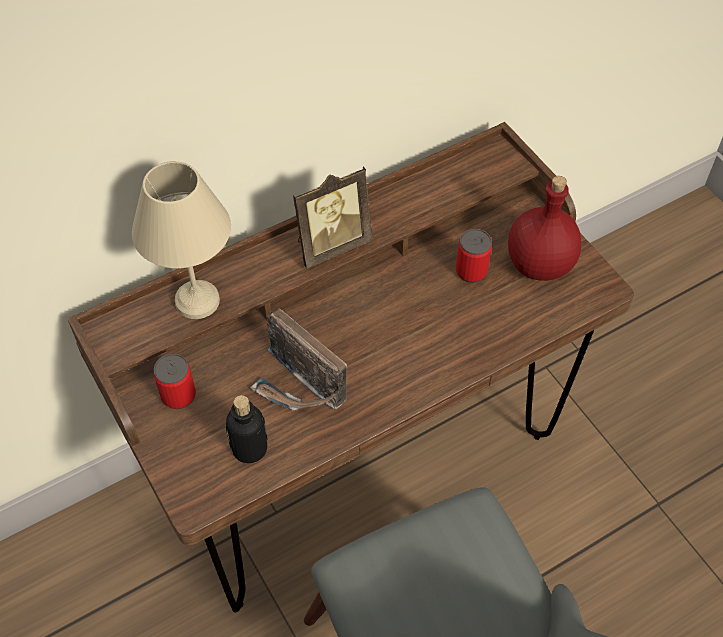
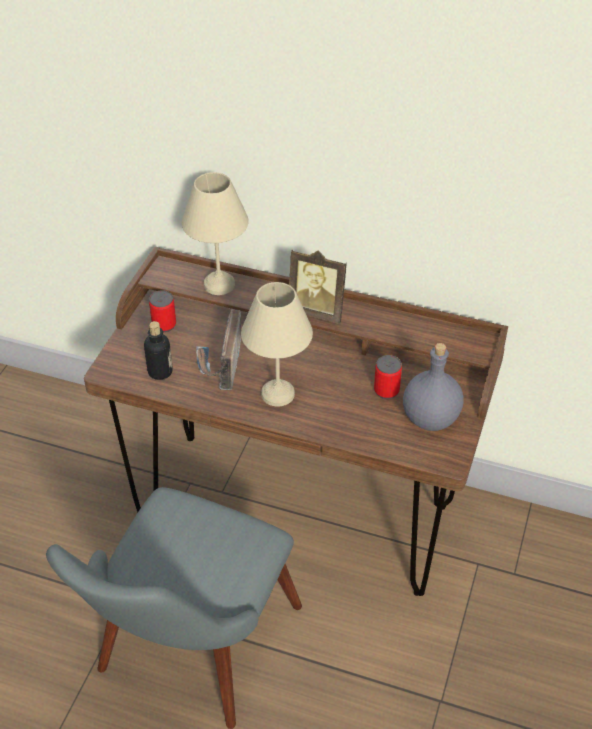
camera: 50 degrees right, 10 degrees down
(392, 362) = (279, 394): none -> beige table lamp
(541, 264) = (431, 419): red bottle -> grey bottle

